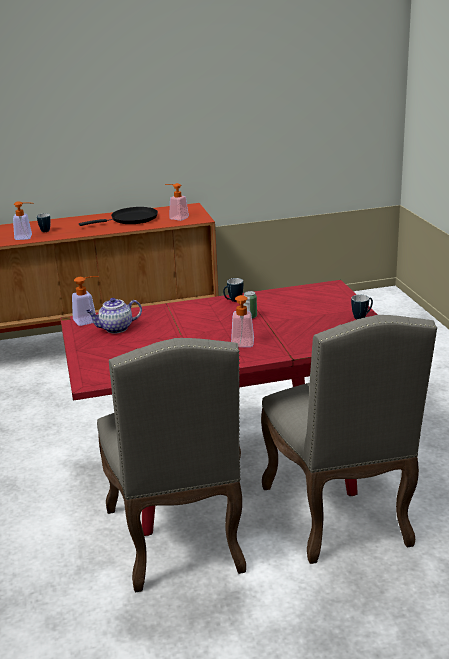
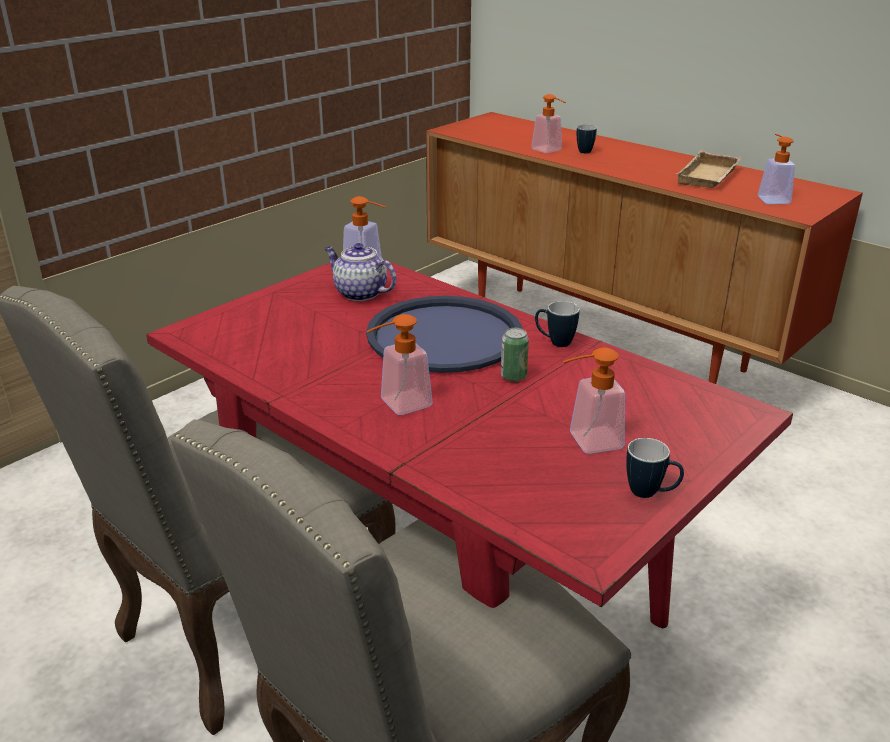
camera: 55 degrees right, 5 degrees up
(131, 219) = (709, 177): black frying pan -> beige tray
(192, 320) = (444, 335): none -> blue tray
(317, 317) = (587, 442): none -> soap dispenser

